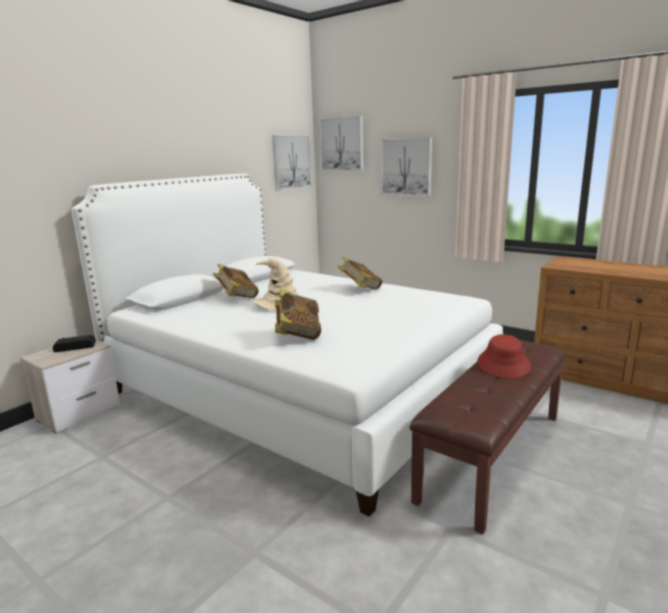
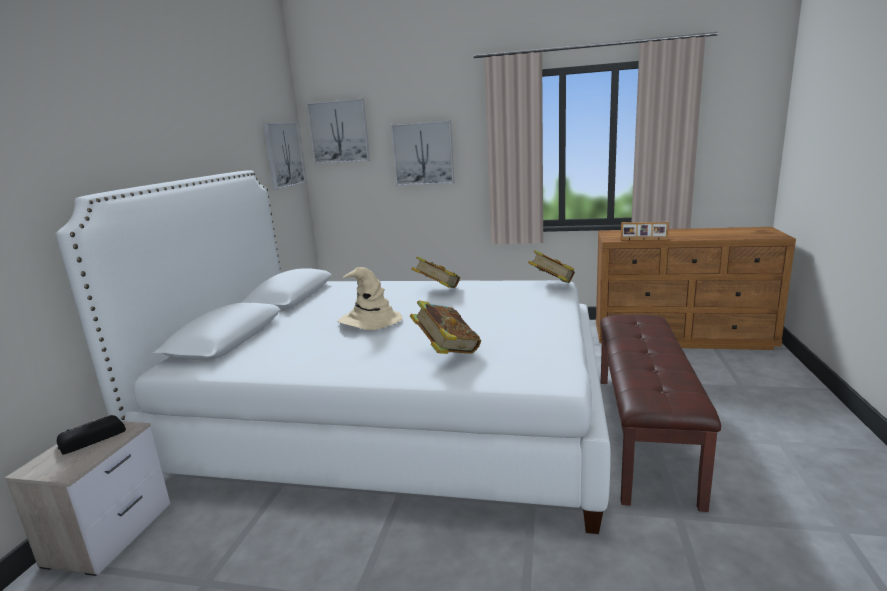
camera: 25 degrees left, 0 degrees up
(237, 298) = (304, 324): book -> book (552, 285)
(503, 364) = (638, 340): red hat -> none
(587, 270) = (643, 240): none -> picture frame

